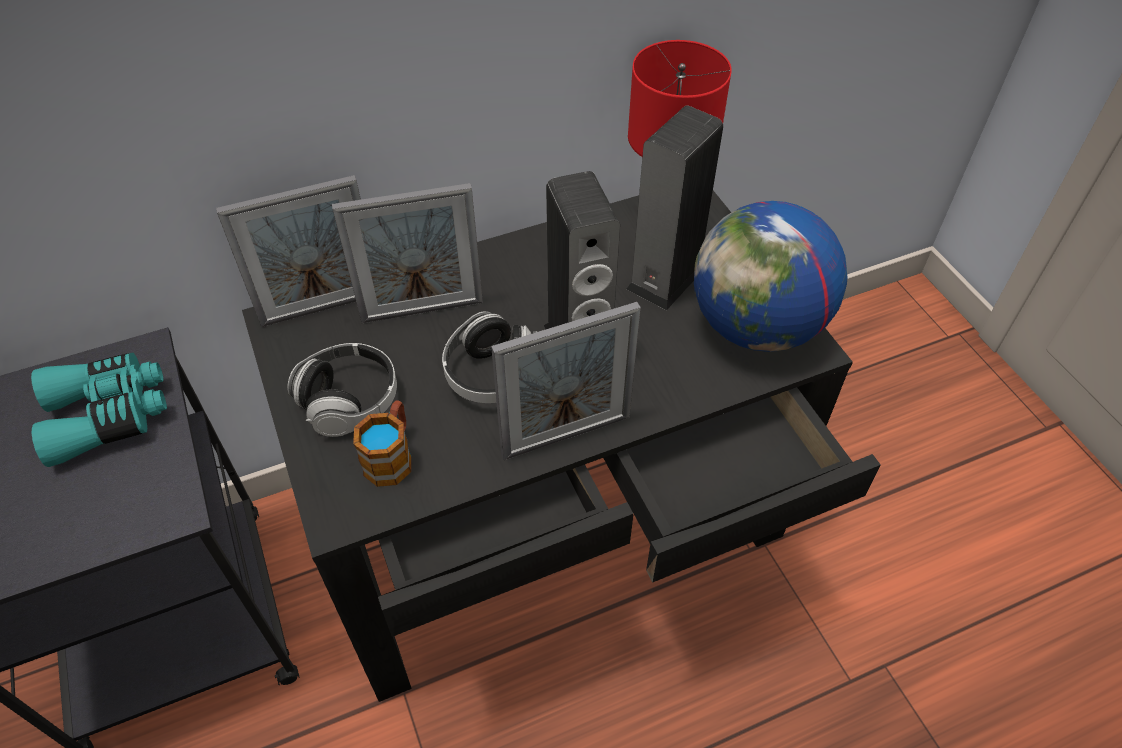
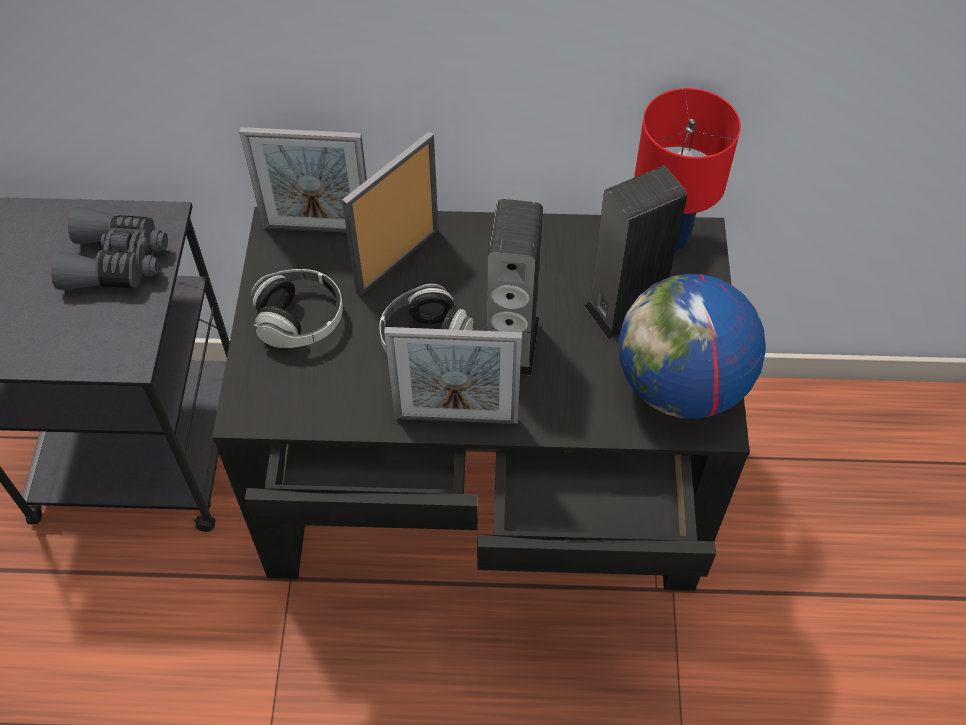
camera: 25 degrees right, 5 degrees up
(109, 414) = (117, 262): turquoise binoculars -> grey binoculars
(392, 456) = (309, 380): mug -> none
(422, 310) = (397, 261): picture frame -> picture frame turned 120 degrees clockwise

